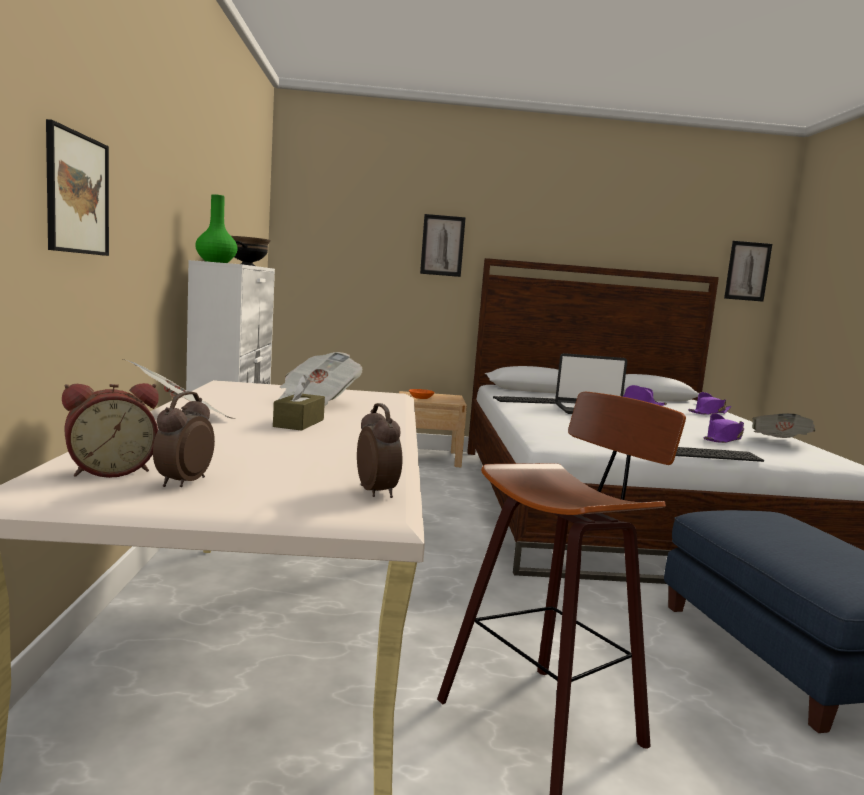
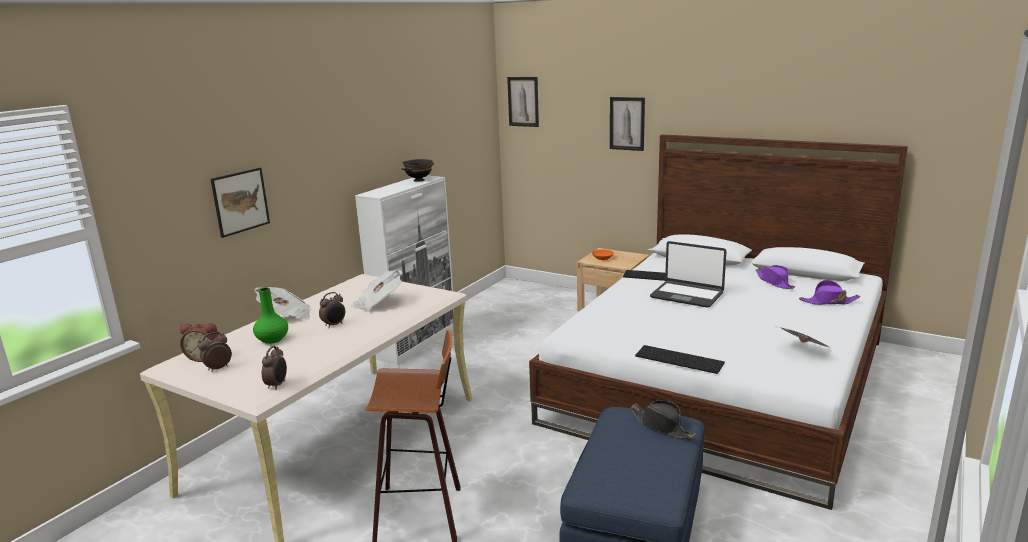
camera: 35 degrees right, 10 degrees up
(215, 262) = (376, 192): green vase -> green vase (272, 339)
(299, 423) = (334, 325): brown tissue box -> alarm clock
(723, 439) = (746, 342): purple hat -> none
(747, 271) = (952, 137): picture -> picture (523, 101)
(775, 520) = (662, 426): none -> black hat

